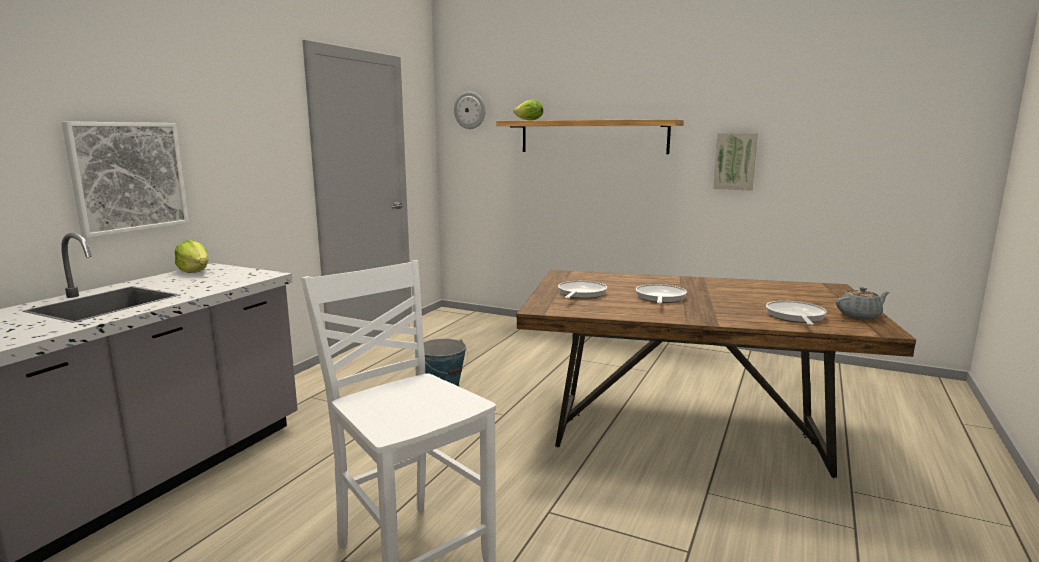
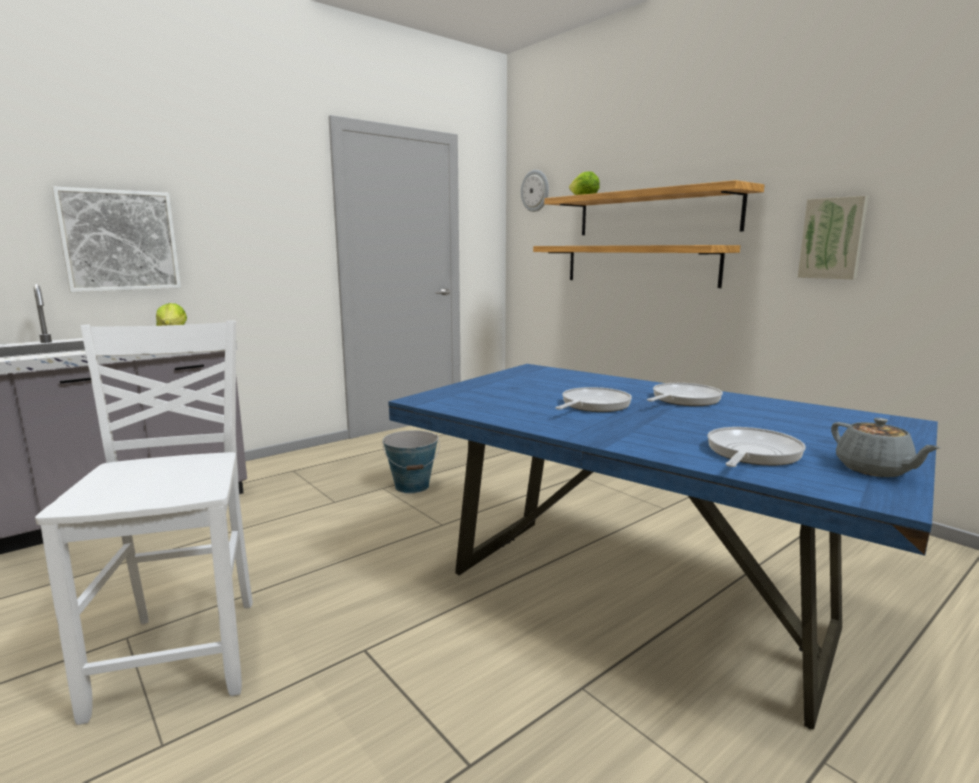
camera: 25 degrees right, 0 degrees up
(579, 178) = (638, 264): none -> shelf
(580, 294) = (504, 390): frying pan -> frying pan (683, 399)
(684, 435) = (630, 599): brown dining table -> blue dining table
(860, 316) = (874, 470): grey teapot -> grey teapot turned 60 degrees clockwise

